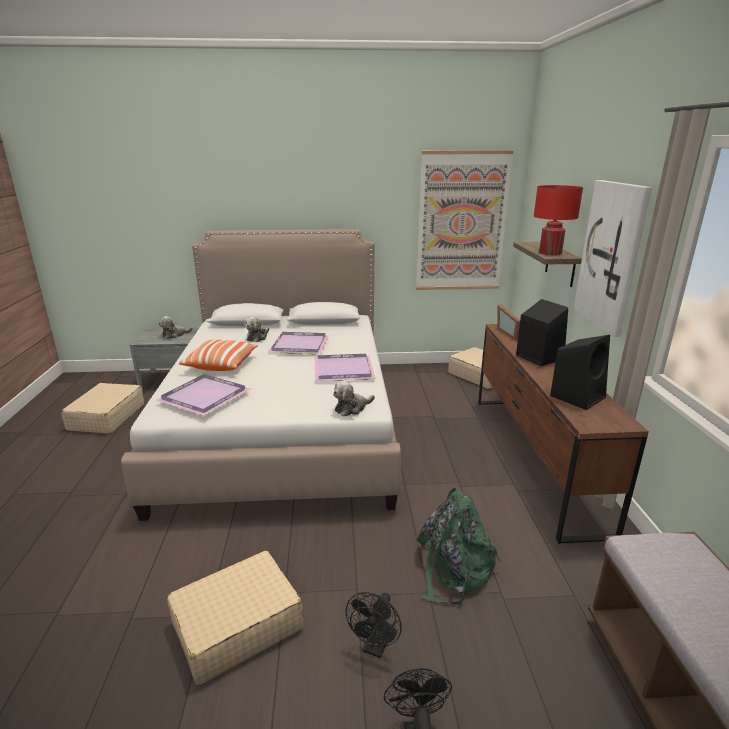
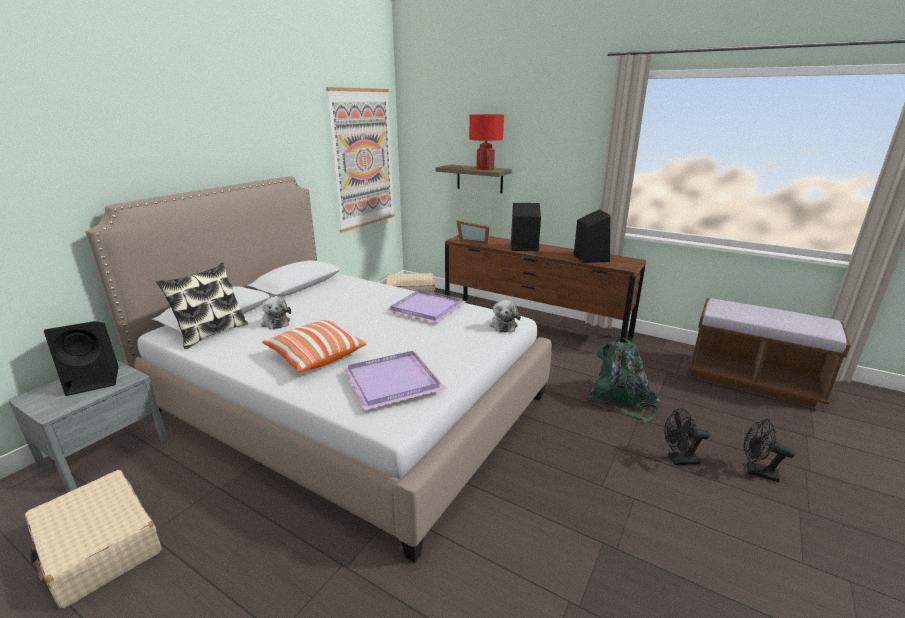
camera: 55 degrees left, 0 degrees up
(175, 335) = (95, 380): plush toy -> black speaker
(224, 329) = (211, 333): none -> pillow
(236, 625) = (626, 527): beige suitcase -> none
(298, 345) = (338, 310): purple tray -> none
(375, 646) = (679, 460): black fan -> black fan turned 120 degrees clockwise
(611, 256) = (550, 161): picture -> none

